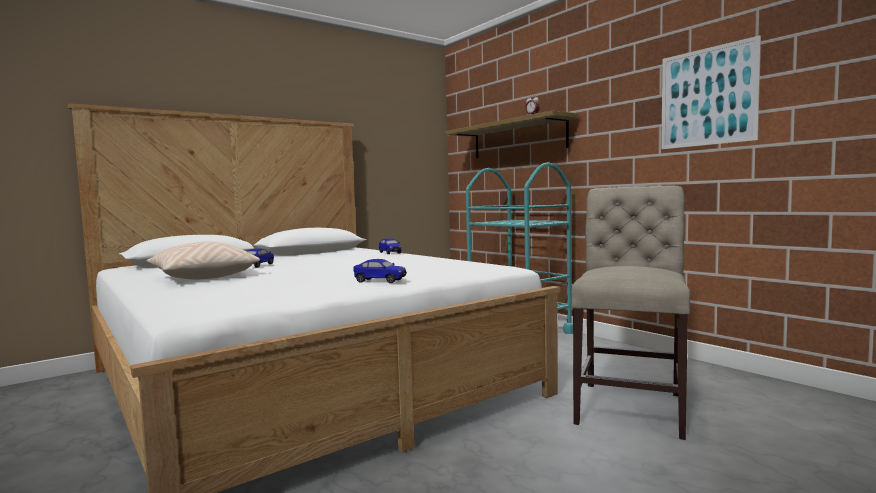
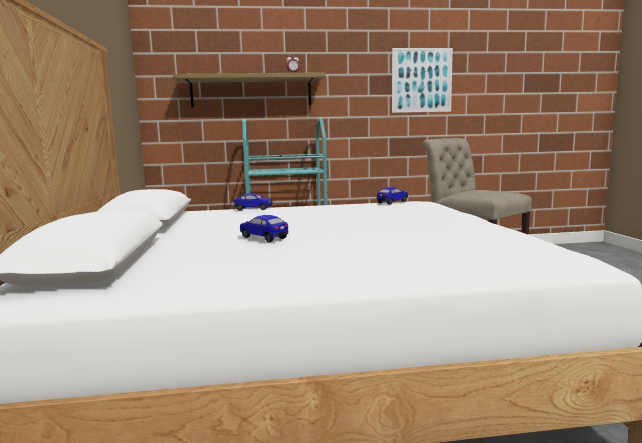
camera: 60 degrees left, 5 degrees up
(203, 277) = (323, 256): beige pillow -> none
(380, 281) = (460, 220): toy car -> toy car (392, 202)

